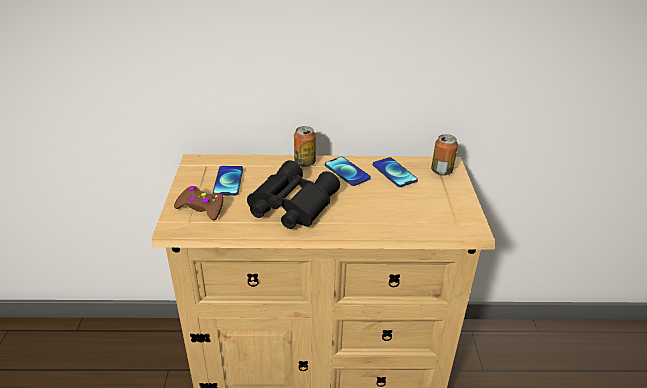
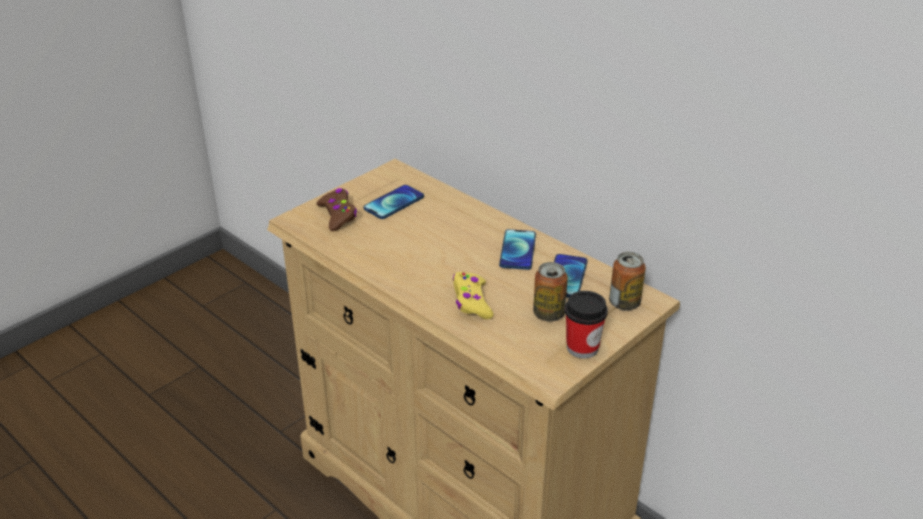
camera: 45 degrees right, 0 degrees up
(290, 204) = (414, 252): black binoculars -> none
(305, 162) = (491, 220): can -> can (548, 314)
(370, 214) = (471, 301): none -> yellow game controller
(462, 205) = (582, 348): none -> cup

